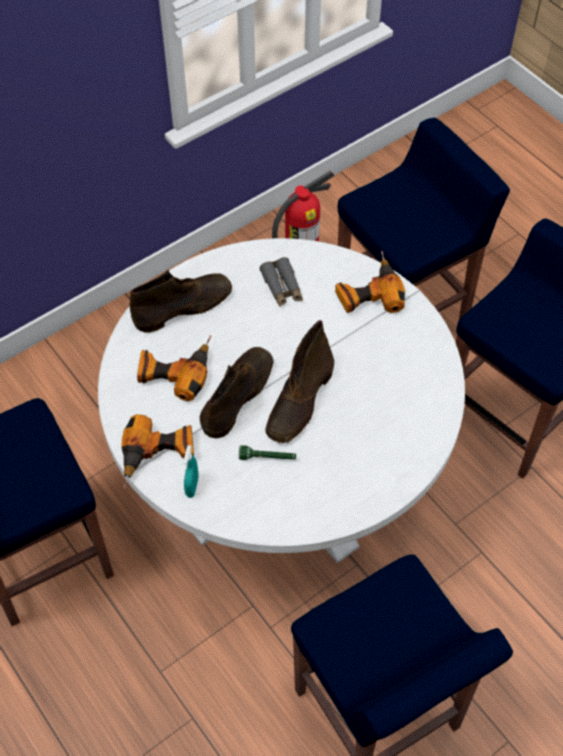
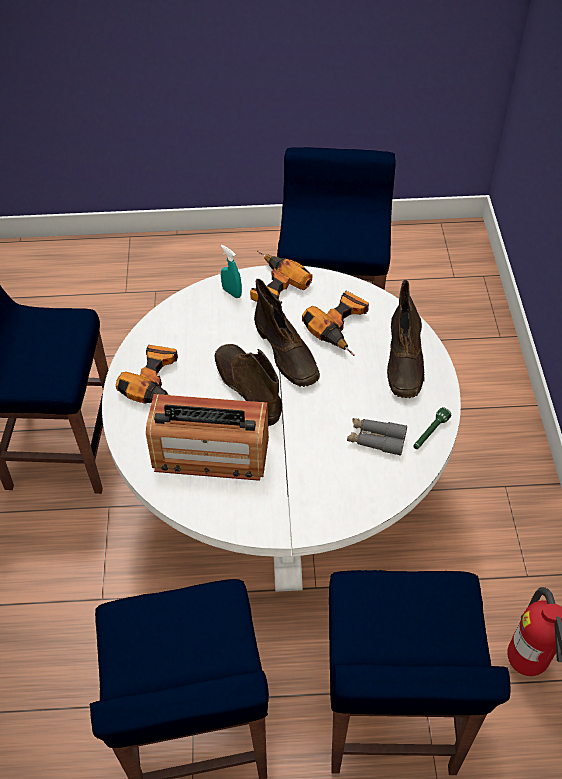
camera: 125 degrees right, 5 degrees down
(267, 458) = (216, 343): green flashlight -> green flashlight (430, 433)
(368, 292) = (320, 502): power drill -> power drill (159, 382)
(386, 386) = (210, 454): none -> radio

